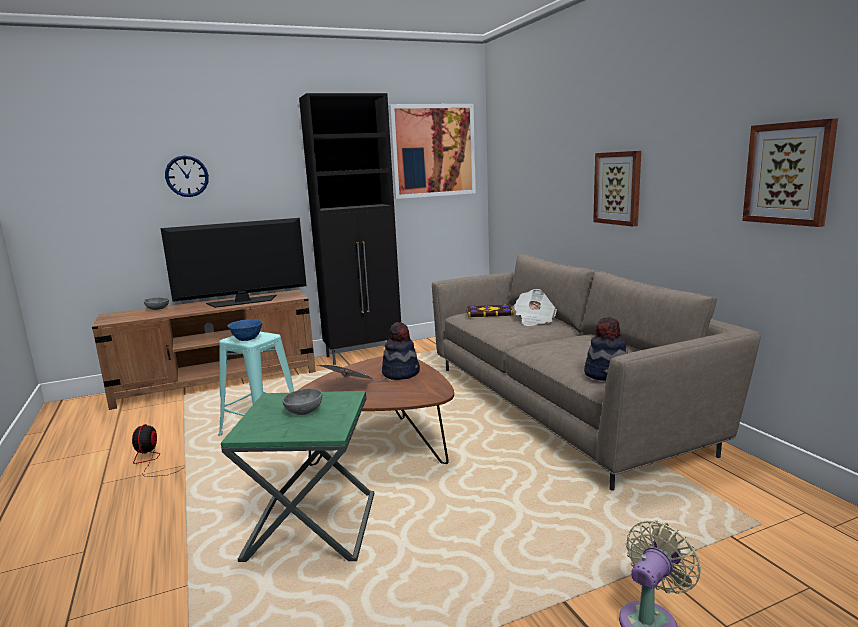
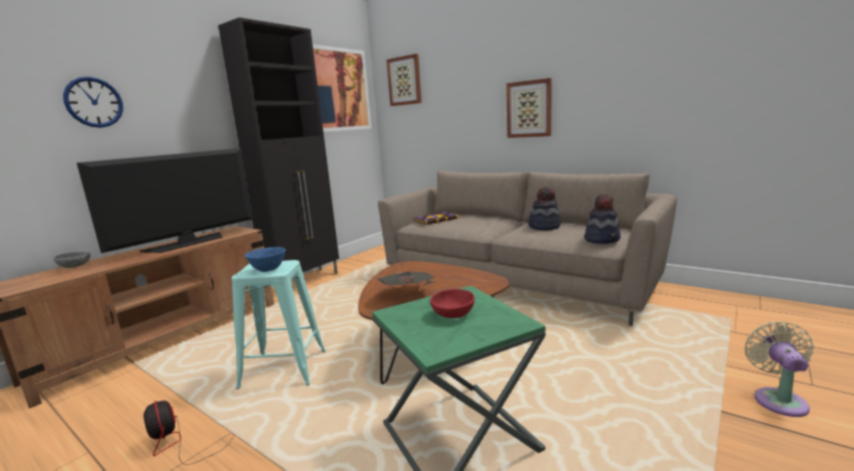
camera: 30 degrees left, 0 degrees up
(303, 411) = (453, 315): grey bowl -> red bowl
(401, 373) = (433, 274): hat -> hat (544, 227)
(535, 320) = (480, 218): newspaper -> none
(789, 173) = (687, 83): picture -> picture (405, 81)

